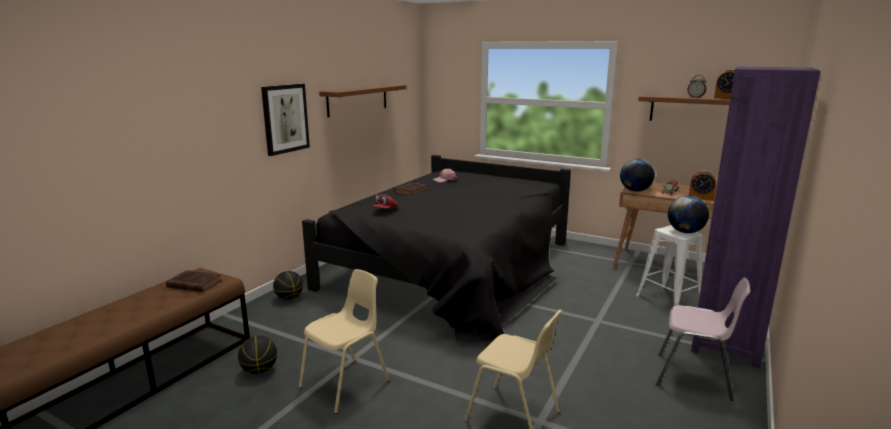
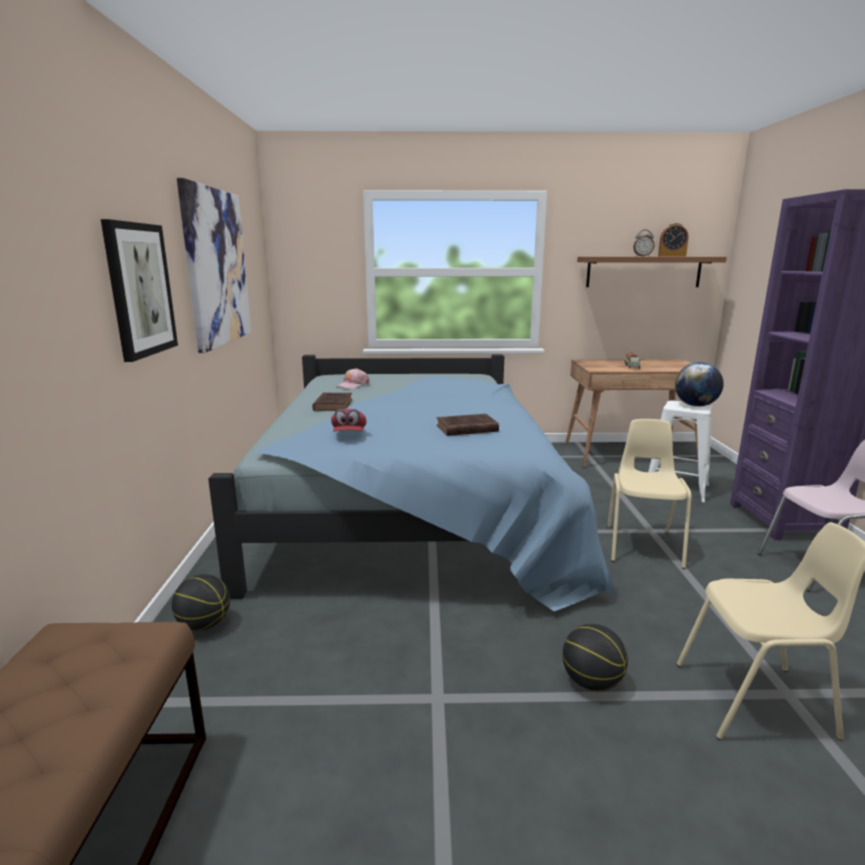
camera: 30 degrees left, 0 degrees up
(193, 284) = (80, 670): brown book -> brown book (465, 429)
(259, 370) = (296, 801): basketball -> basketball (591, 682)
(346, 384) = (485, 755): beige chair -> beige chair (642, 545)
(358, 100) = (217, 267): brown shelf -> picture
(454, 268) = (412, 507): black bed -> blue bed
(635, 190) = (600, 369): globe -> none
(701, 198) = (670, 368): alarm clock -> none

